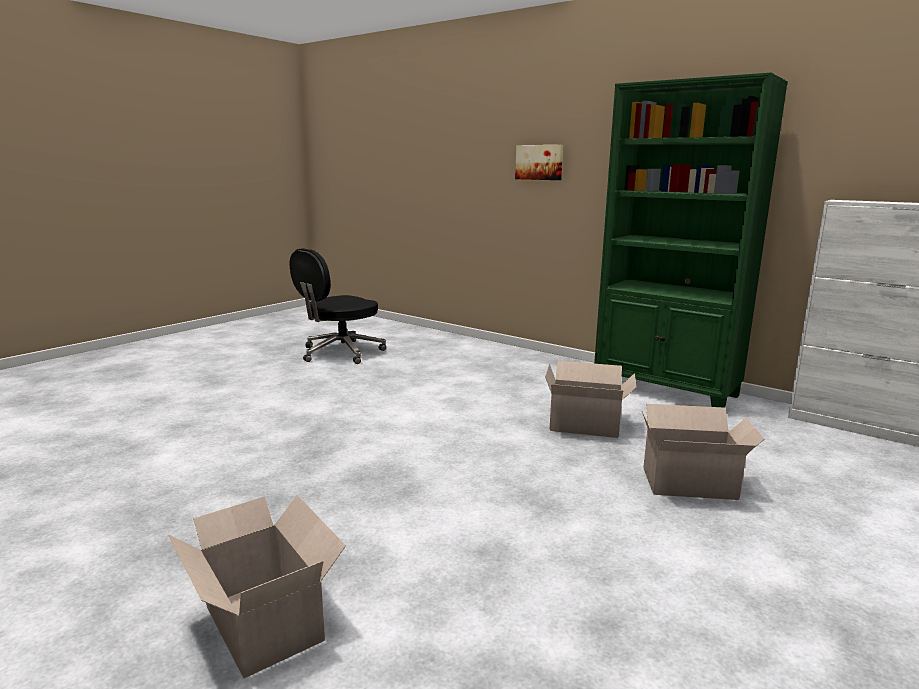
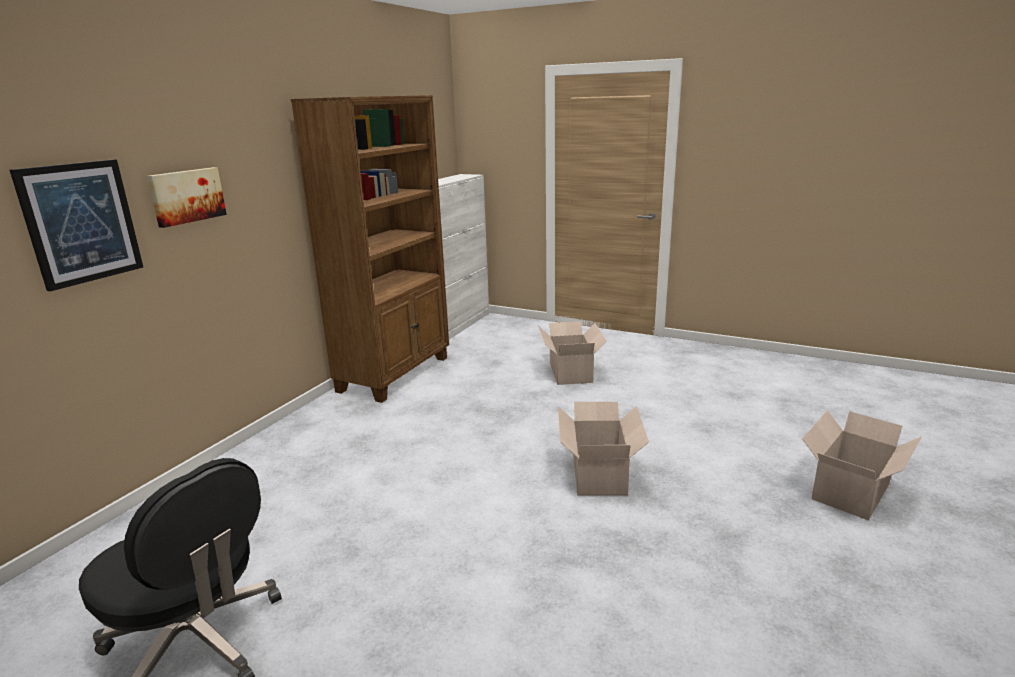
camera: 100 degrees left, 5 degrees up
(480, 167) = (81, 223): none -> picture
(586, 426) = (488, 404): cardboard box -> cardboard box (599, 473)
(666, 391) = (395, 374): green bookcase -> brown bookcase

